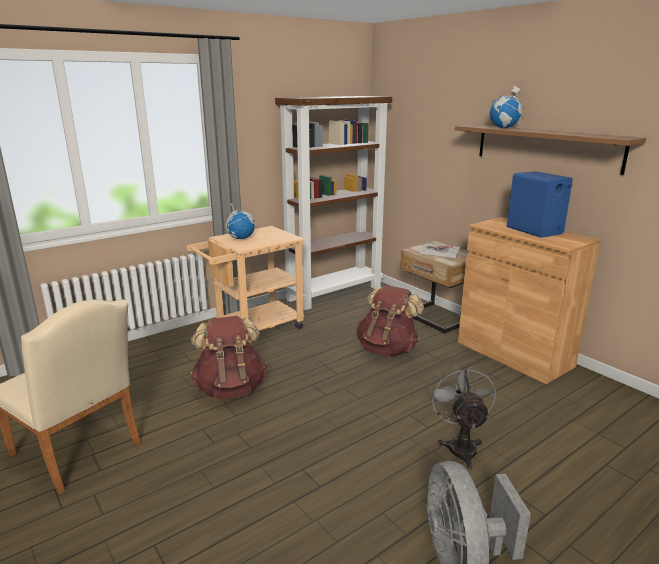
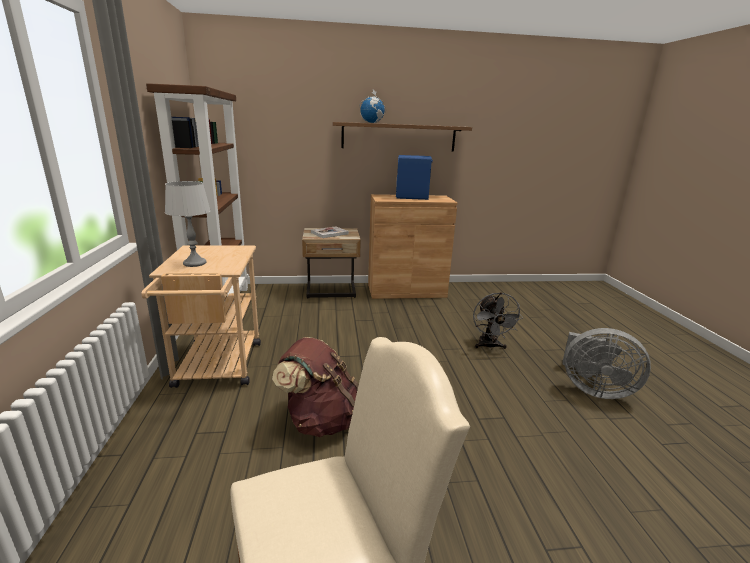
camera: 60 degrees left, 0 degrees up
(241, 238) = (195, 263): globe -> grey table lamp
(387, 349) = (349, 323): brown backpack -> none
(460, 446) = (489, 346): grey fan -> grey fan turned 120 degrees counterclockwise

